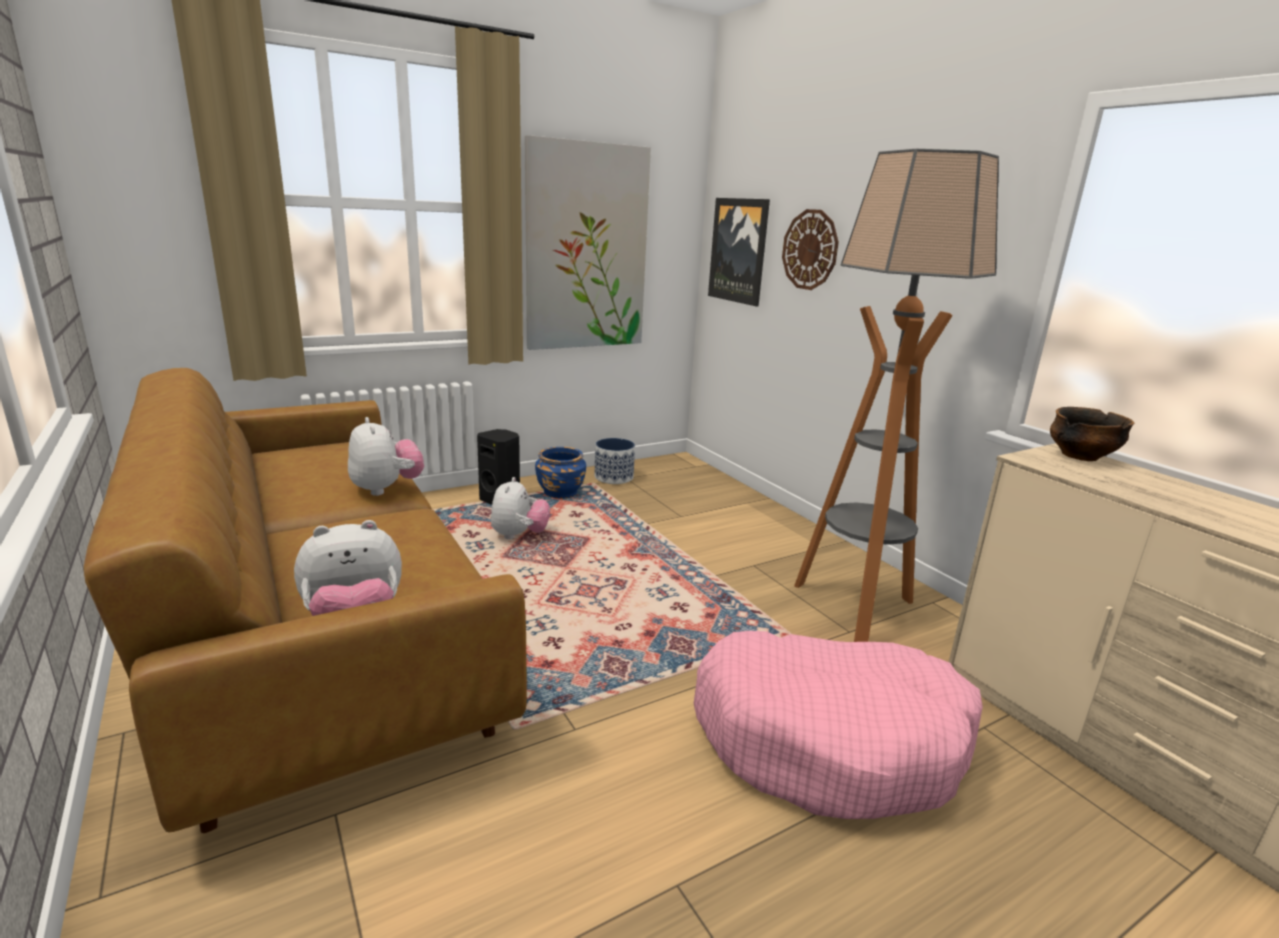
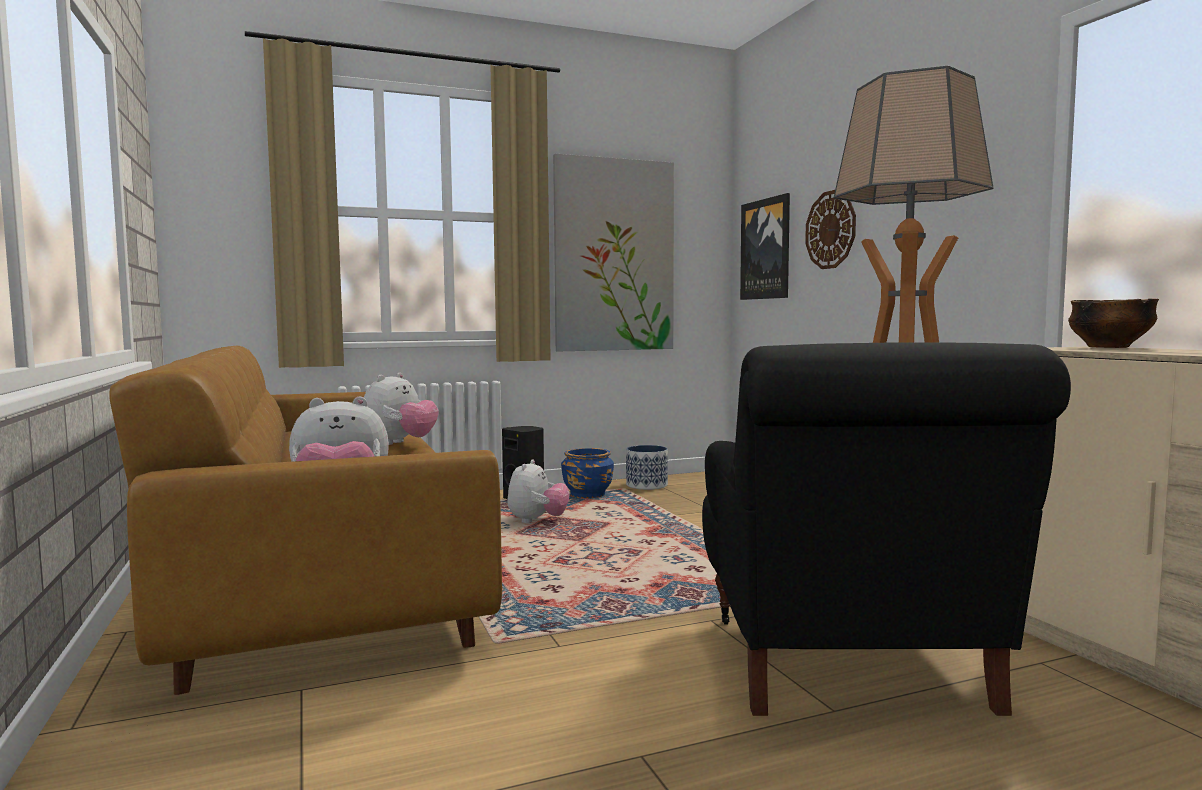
camera: 10 degrees right, 15 degrees down
(386, 489) = (400, 443): plush toy -> plush toy turned 45 degrees clockwise
(830, 740) = (845, 664): pink dog bed -> black armchair

